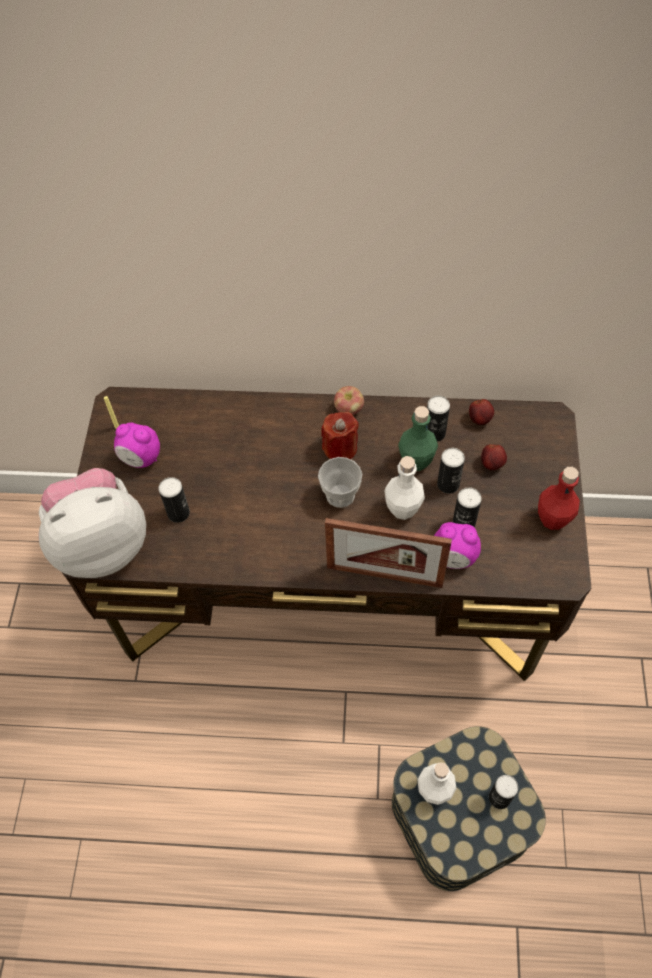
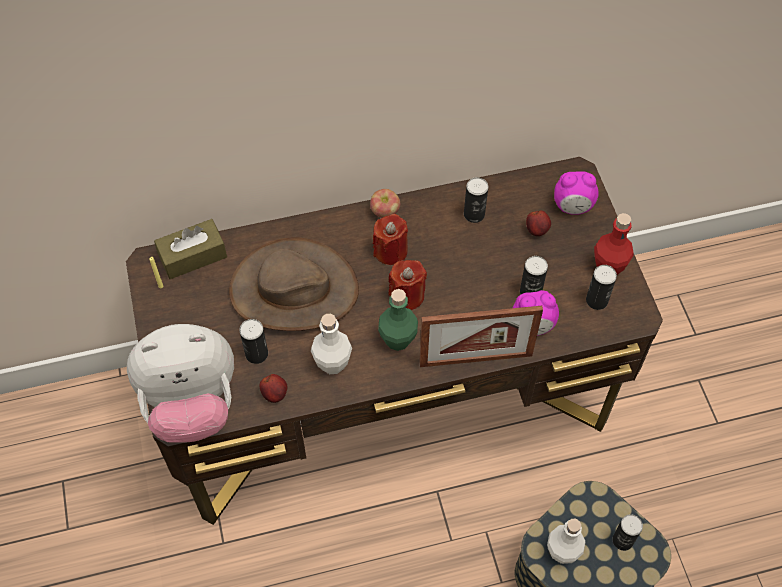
camera: 20 degrees left, 0 degrees up
(102, 544) = (191, 404): plush toy -> plush toy turned 150 degrees counterclockwise
(141, 458) = (198, 311): alarm clock -> alarm clock (573, 206)
(156, 406) = (193, 256): none -> brown tissue box
(235, 462) = (293, 290): none -> brown hat
(340, 495) = (407, 295): cup -> red candle
(403, 509) = (470, 293): white bottle -> white bottle (332, 363)
(416, 461) = (466, 245): green bottle -> green bottle (398, 340)
(448, 484) = (503, 259): can -> can (597, 300)
(480, 419) = (511, 191): apple -> apple (275, 394)

